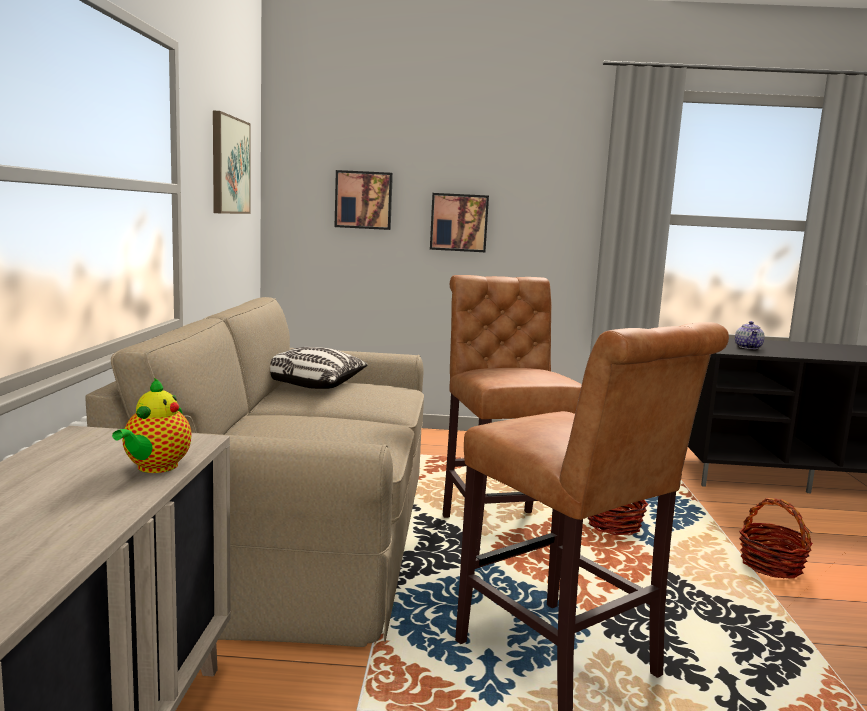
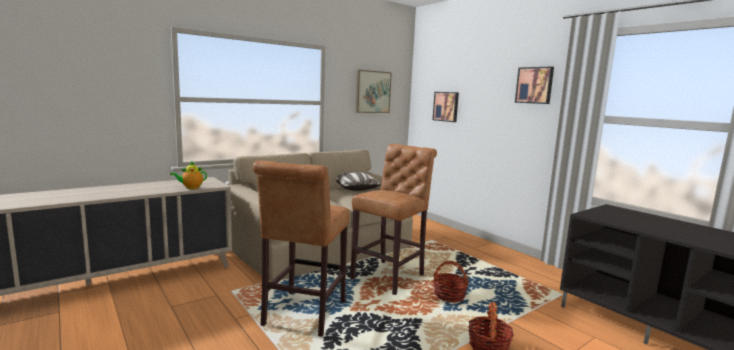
camera: 50 degrees right, 0 degrees up
(459, 222) = (487, 119): picture -> picture (534, 85)
(748, 347) = (622, 218): teapot -> none

